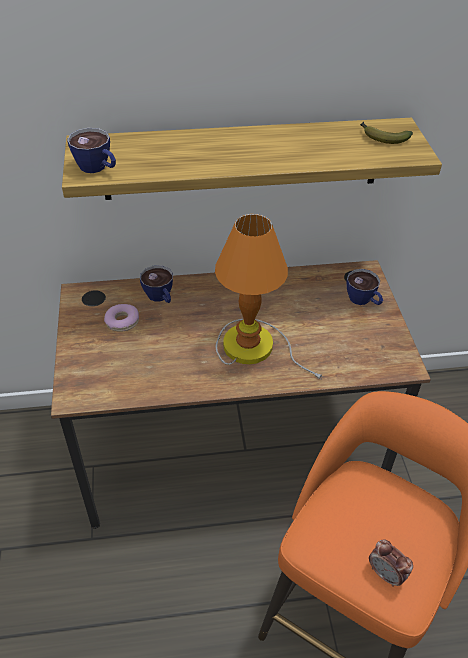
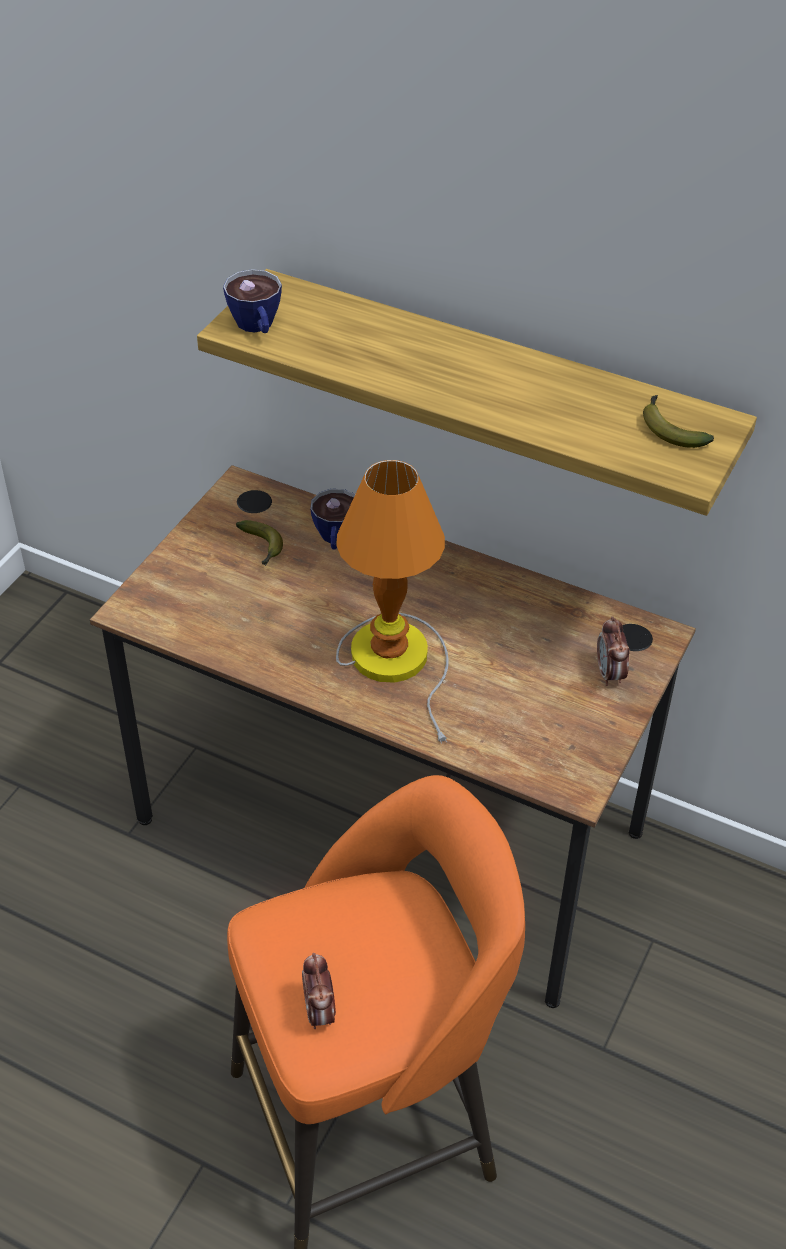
camera: 35 degrees right, 0 degrees up
(122, 321) = (262, 548): donut -> banana
(363, 301) = (610, 674): cup -> alarm clock

